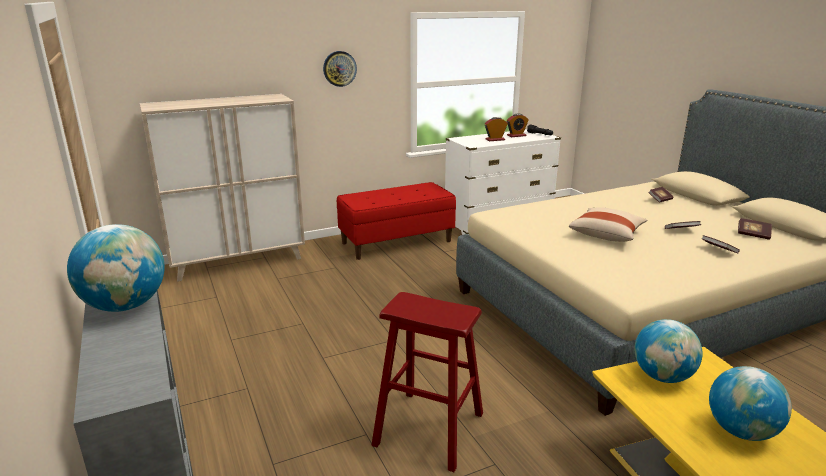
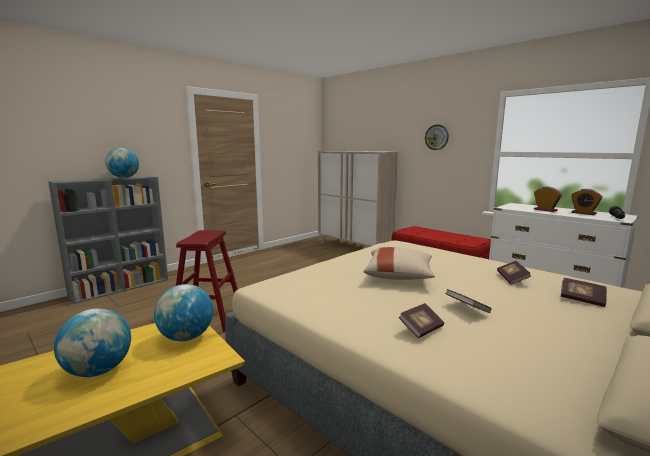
camera: 70 degrees right, 10 degrees down
(753, 235) = (537, 362): book -> book (512, 279)

